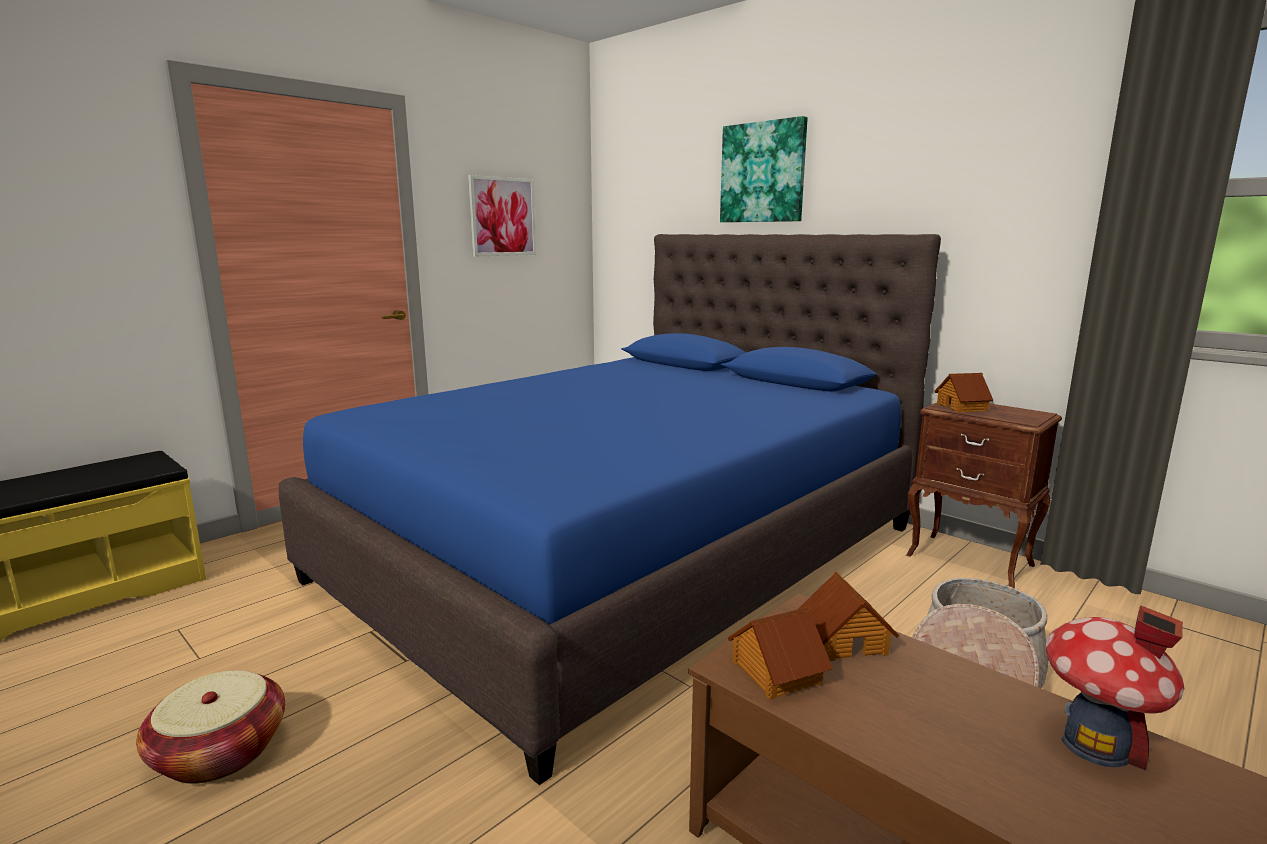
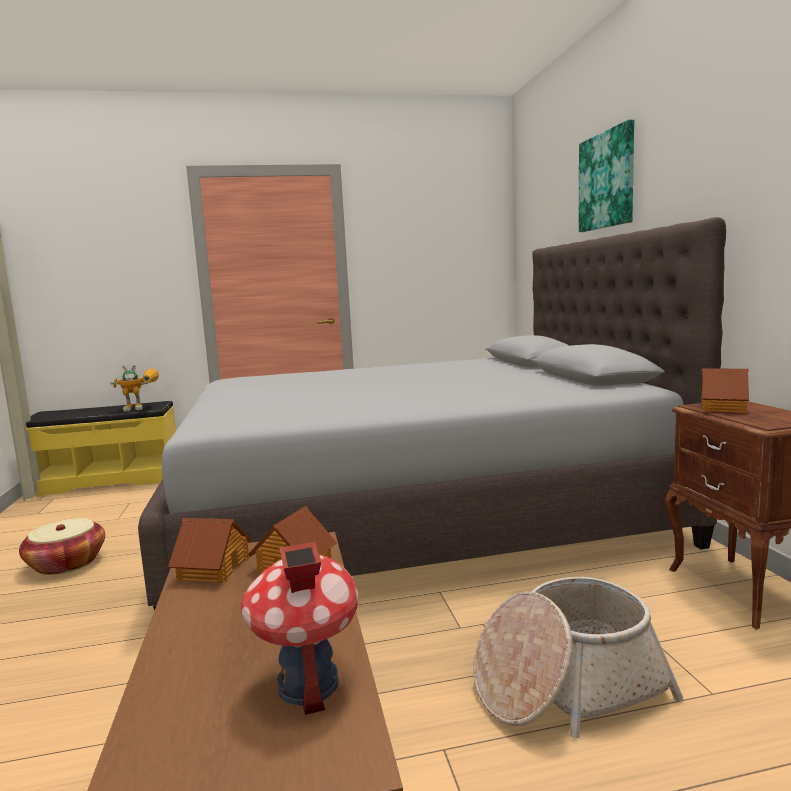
camera: 35 degrees right, 5 degrees down
(136, 470) = (142, 408): none -> toy robot
(502, 217) = (422, 245): picture -> none
(628, 553) = (415, 515): blue bed -> grey bed

